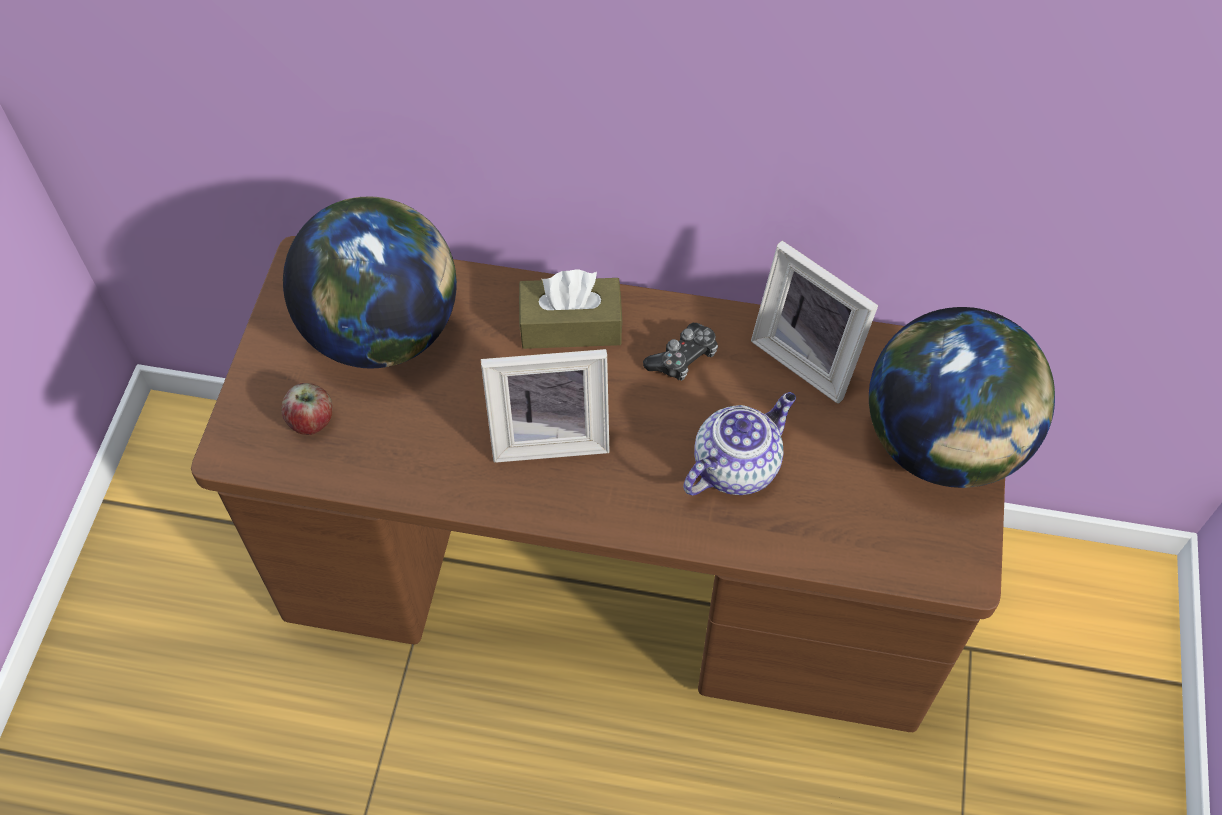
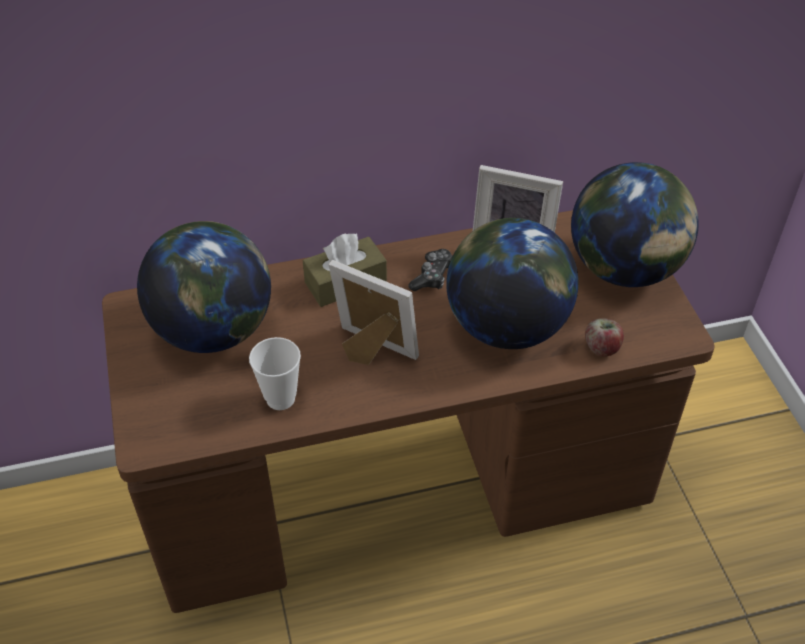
camera: 25 degrees left, 10 degrees down
(312, 421) = (194, 404): apple -> apple (602, 348)
(411, 454) = (280, 399): none -> cup
(549, 435) = (371, 352): picture frame -> picture frame turned 120 degrees counterclockwise
(736, 465) = (506, 326): teapot -> globe

